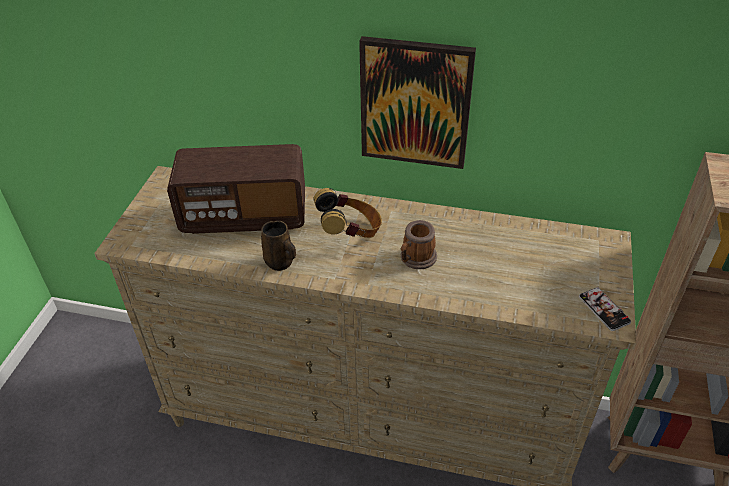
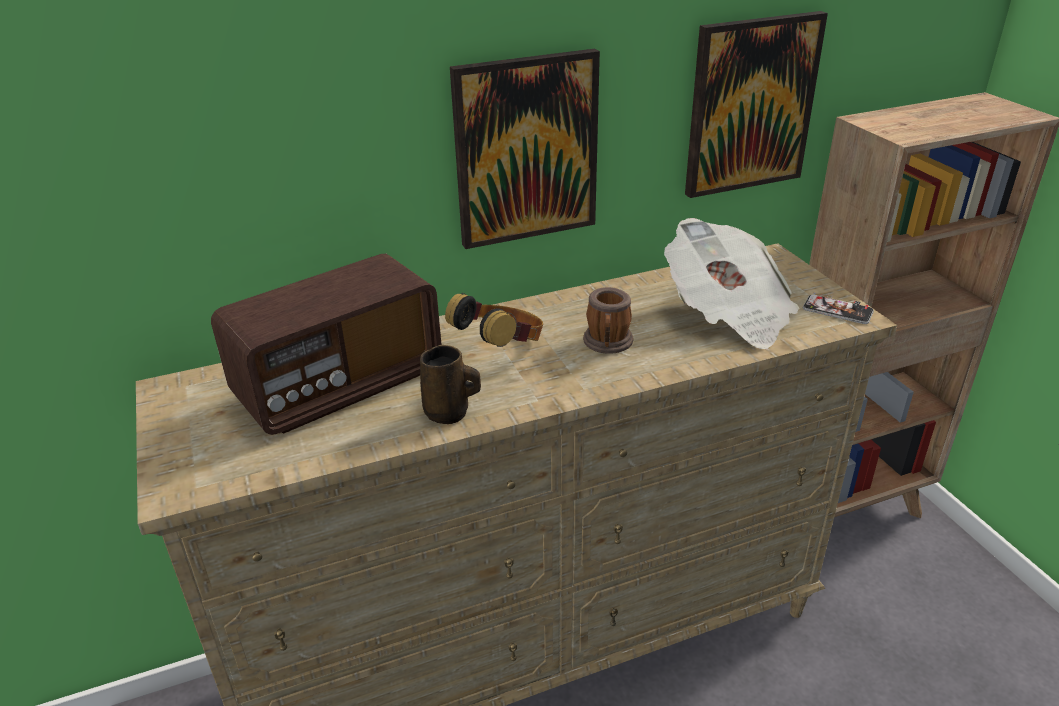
camera: 35 degrees left, 10 degrees down
(520, 274) = (728, 314): none -> newspaper
(618, 120) = (750, 105): none -> picture

